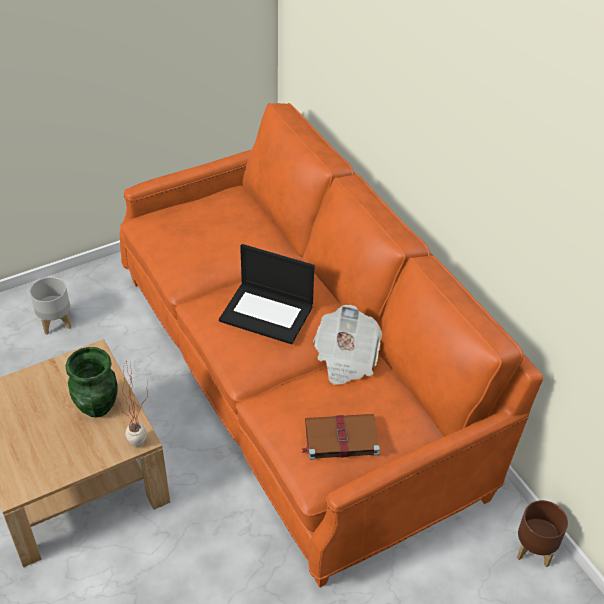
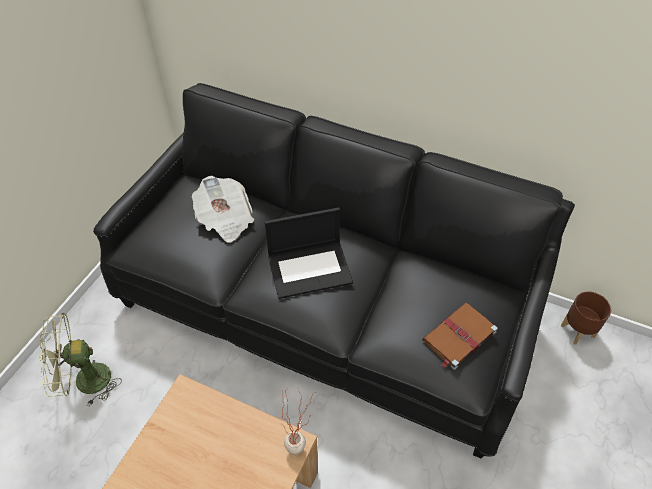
camera: 35 degrees left, 5 degrees up
(56, 323) = (84, 381): grey planter -> green fan
(98, 407) = (231, 439): green vase -> none
(299, 378) = (325, 306): orange sofa -> black sofa
(346, 358) = (400, 270): newspaper -> newspaper (225, 219)

